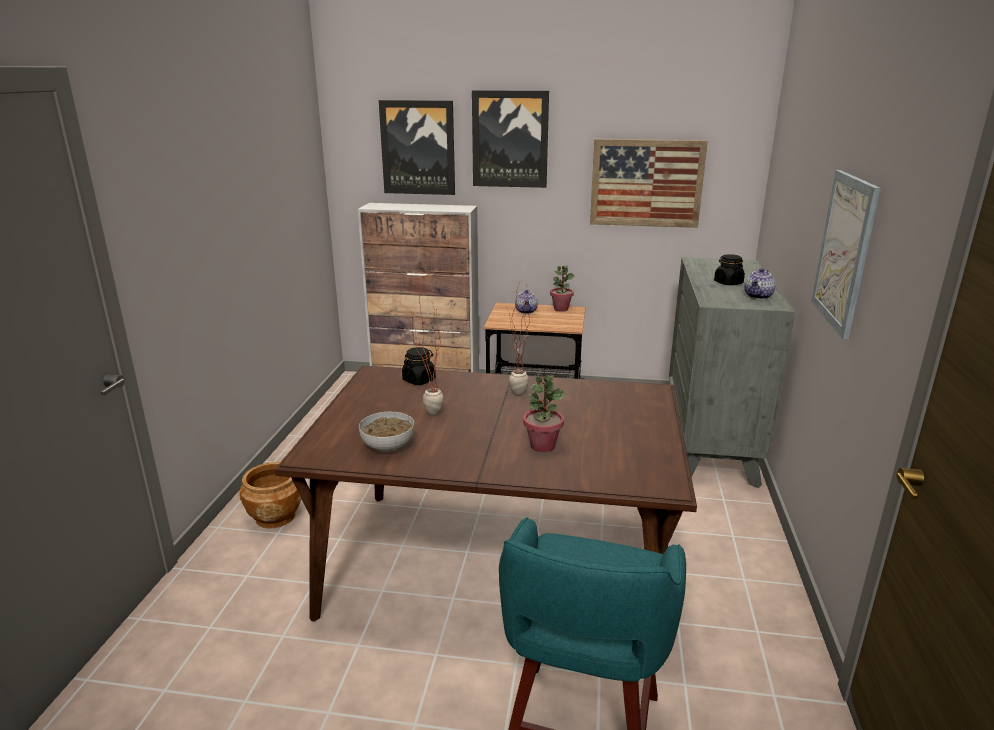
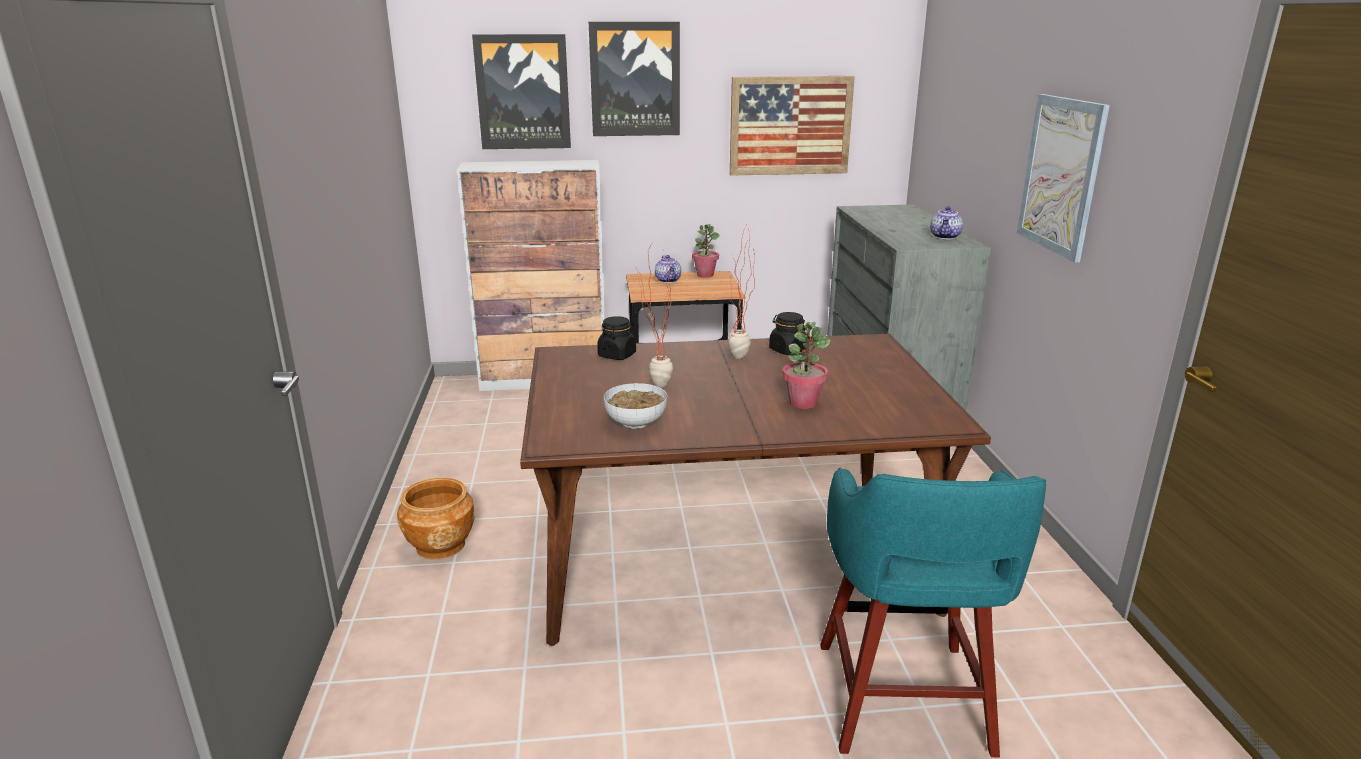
camera: 15 degrees left, 0 degrees up
(728, 283) = (905, 226): black jar -> black jar (787, 350)

